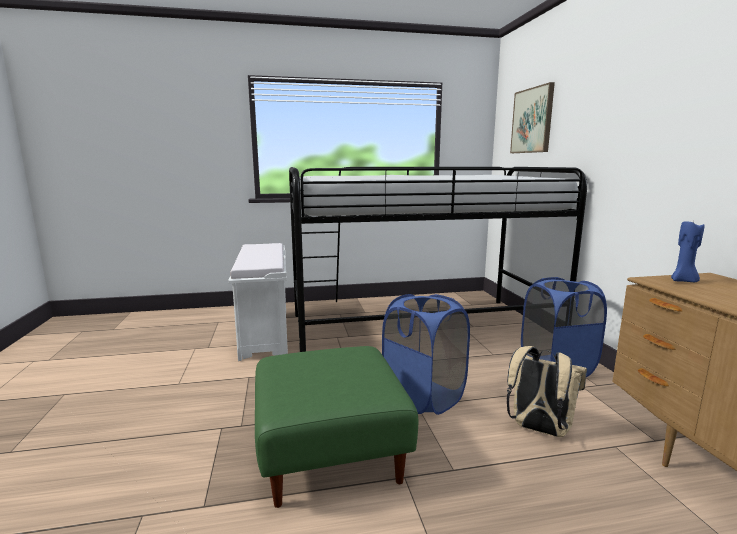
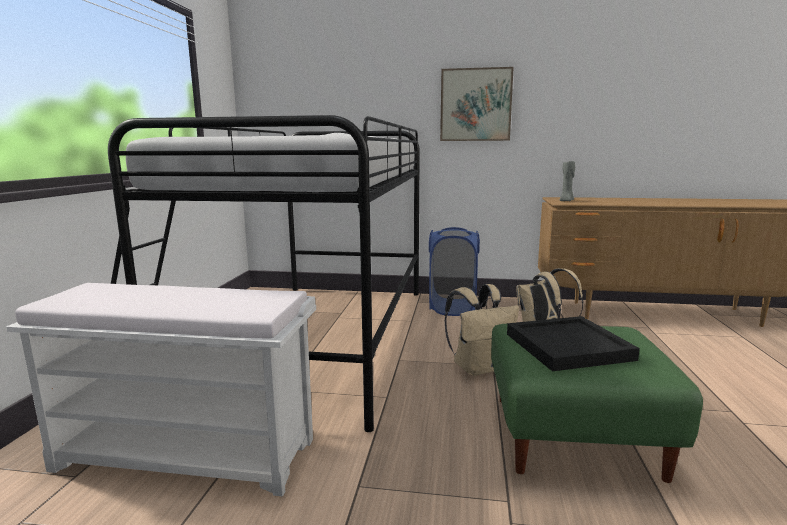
camera: 70 degrees left, 0 degrees up
(325, 369) = (568, 346): none -> black tray
(423, 397) = (478, 367): blue laundry basket -> beige backpack
(532, 120) = (317, 81): picture -> picture (475, 105)
(683, 281) = (566, 201): blue candle -> grey candle

